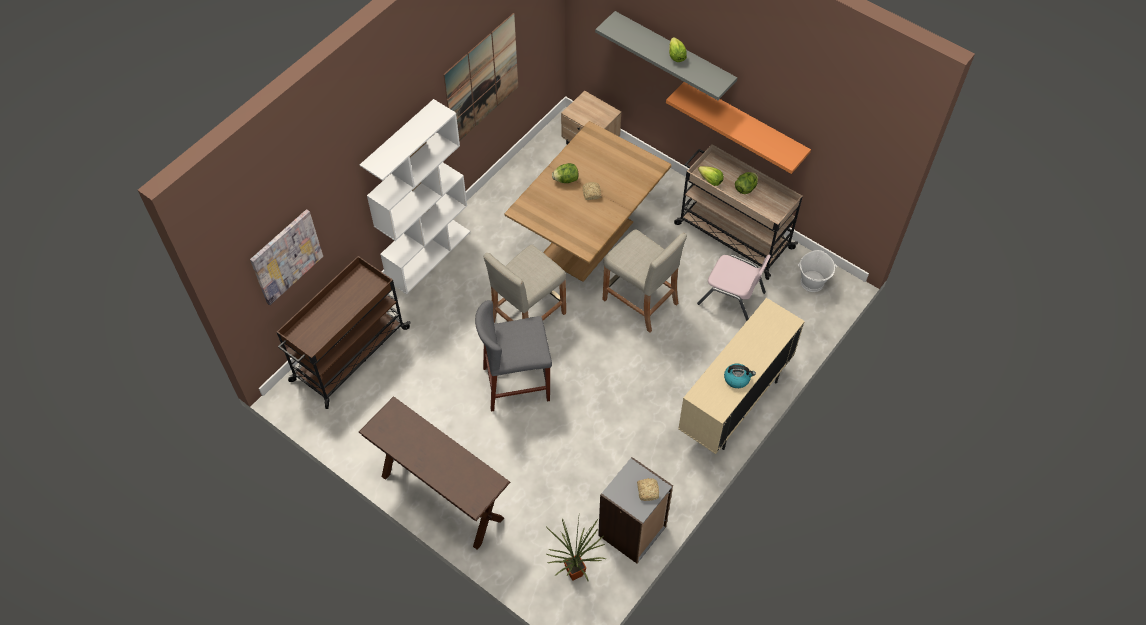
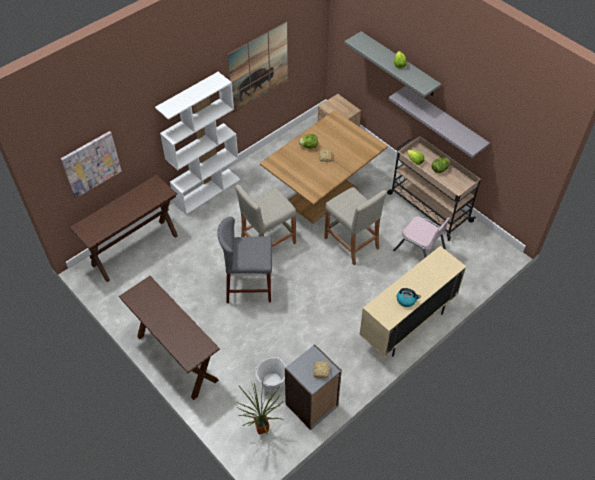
camera: 10 degrees right, 5 degrees down
(349, 355) = (135, 250): brown cart -> brown console table
(745, 123) = (444, 120): orange shelf -> grey shelf
(812, 282) = (482, 247): white bucket -> white bucket (272, 383)

